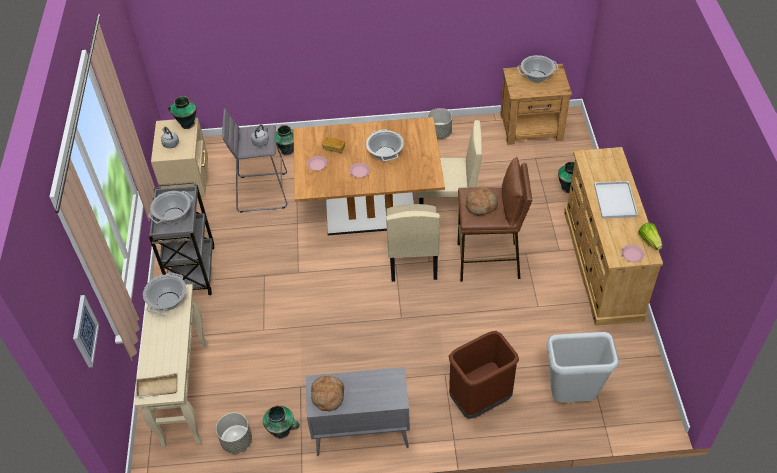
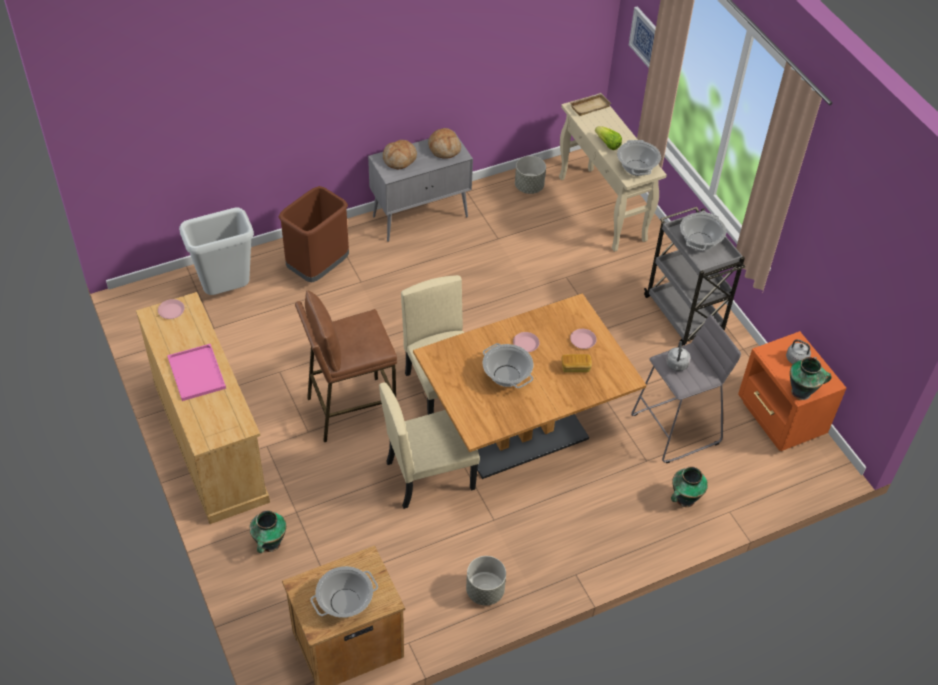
camera: 155 degrees right, 0 degrees up
(188, 180) = (780, 419): beige nightstand -> orange nightstand
(282, 432) = (493, 202): vase -> none
(481, 205) = (360, 336): bread -> bread (400, 159)
(616, 201) = (195, 372): white tray -> pink tray
(649, 241) = (152, 332): lettuce -> lettuce (607, 144)

